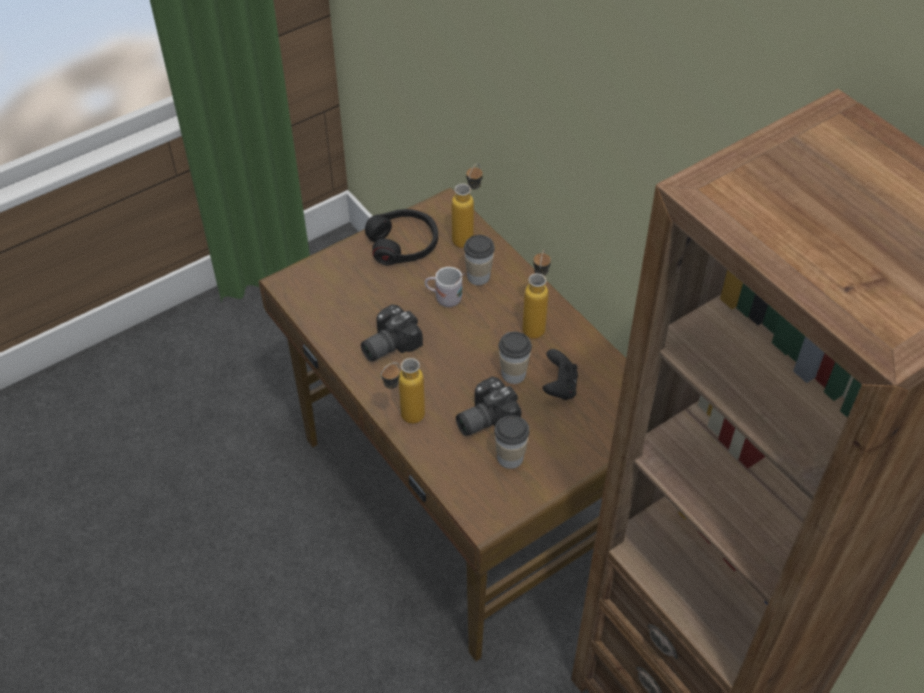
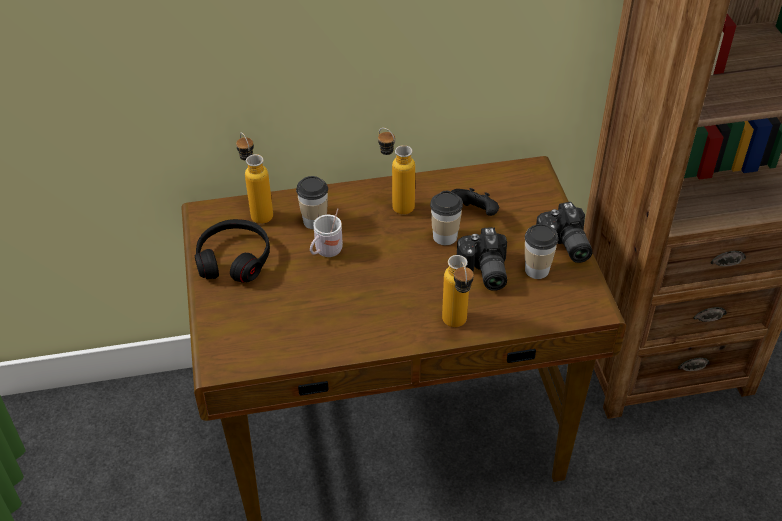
camera: 65 degrees left, 5 degrees down
(387, 344) = (356, 310): camera -> camera (564, 246)

